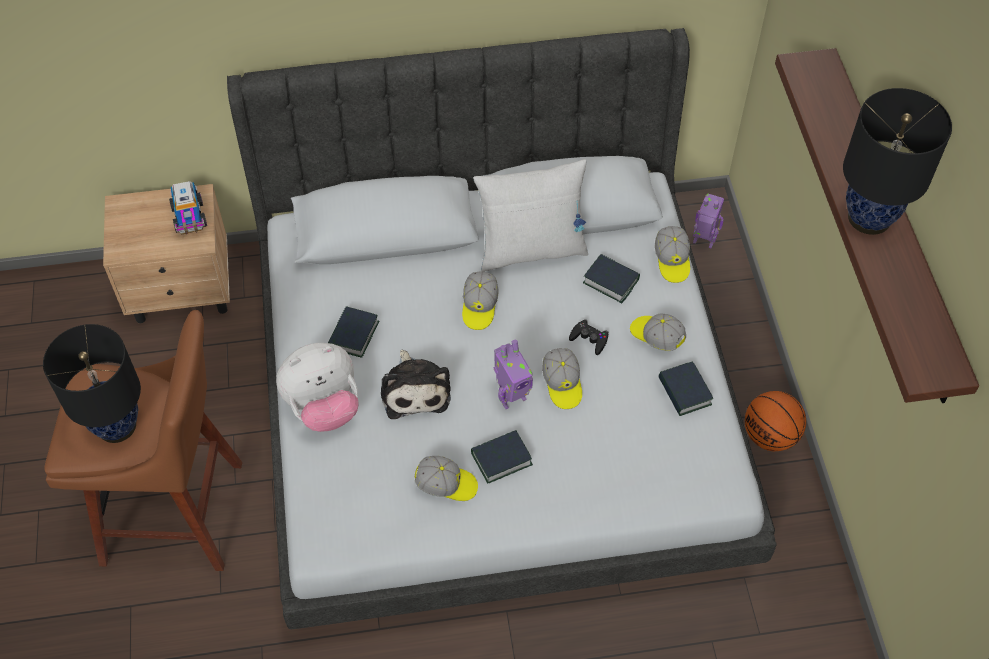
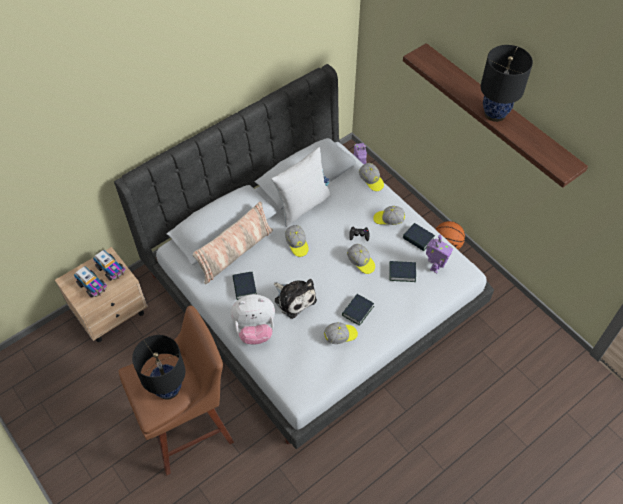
camera: 30 degrees left, 0 degrees up
(148, 229) = (92, 286): none -> toy truck
(324, 407) = (255, 329): plush toy -> plush toy turned 45 degrees clockwise
(376, 275) = (235, 252): none -> pillow
(511, 397) = (342, 280): toy robot -> toy robot (435, 266)
(611, 281) = (350, 203): book -> book (402, 273)

